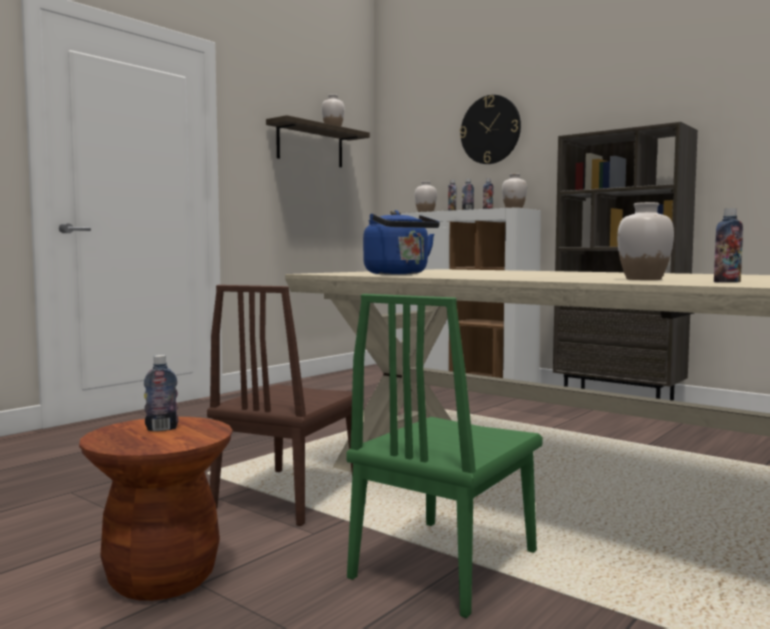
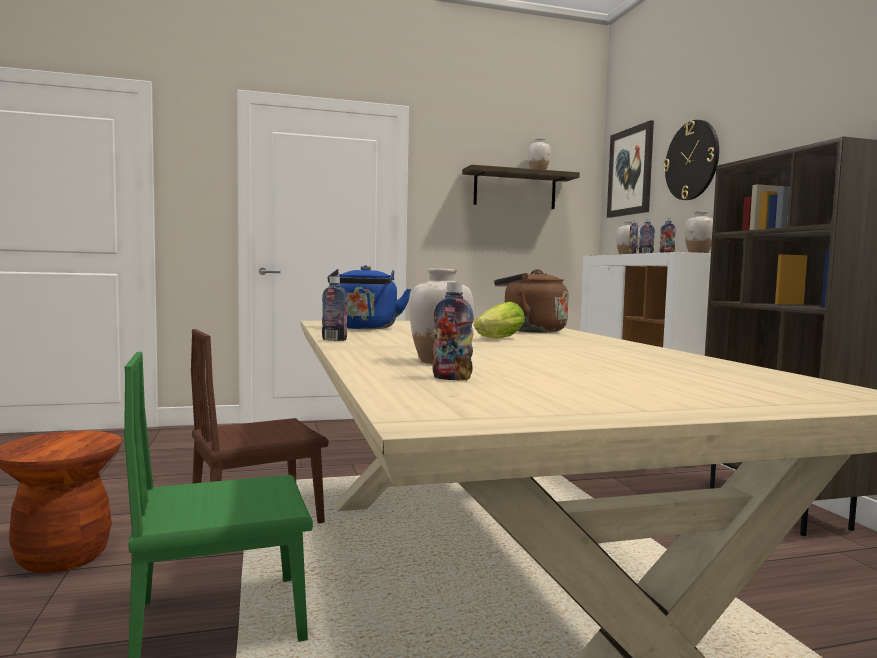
camera: 35 degrees right, 0 degrees up
(162, 429) = (70, 441): bottle -> bottle (334, 340)
(414, 136) = (630, 172): none -> picture
(509, 271) = (530, 330): none -> brown kettle
(545, 274) = (496, 339): none -> lettuce

